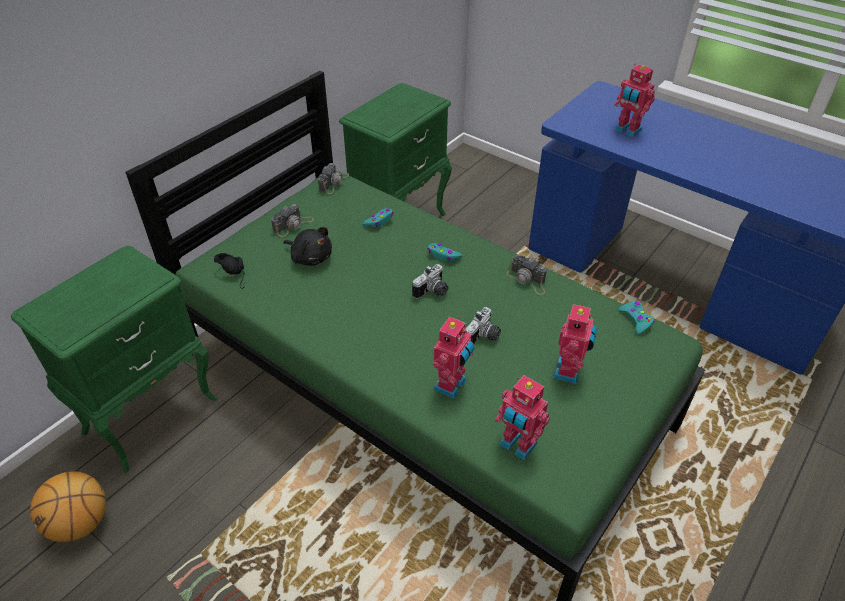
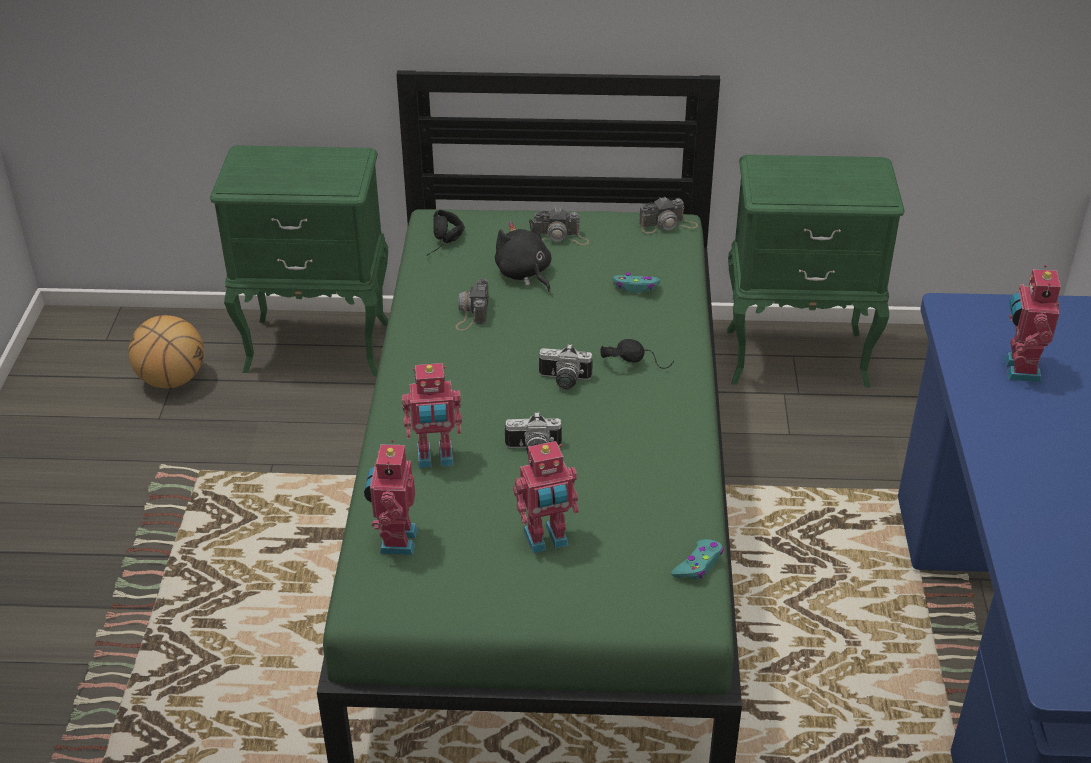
camera: 55 degrees right, 5 degrees down
(310, 257) = (524, 274): black plush toy -> black plush toy turned 150 degrees clockwise
(443, 255) = (635, 361): turquoise game controller -> black headphones
(527, 280) = (669, 445): camera -> camera (472, 312)

